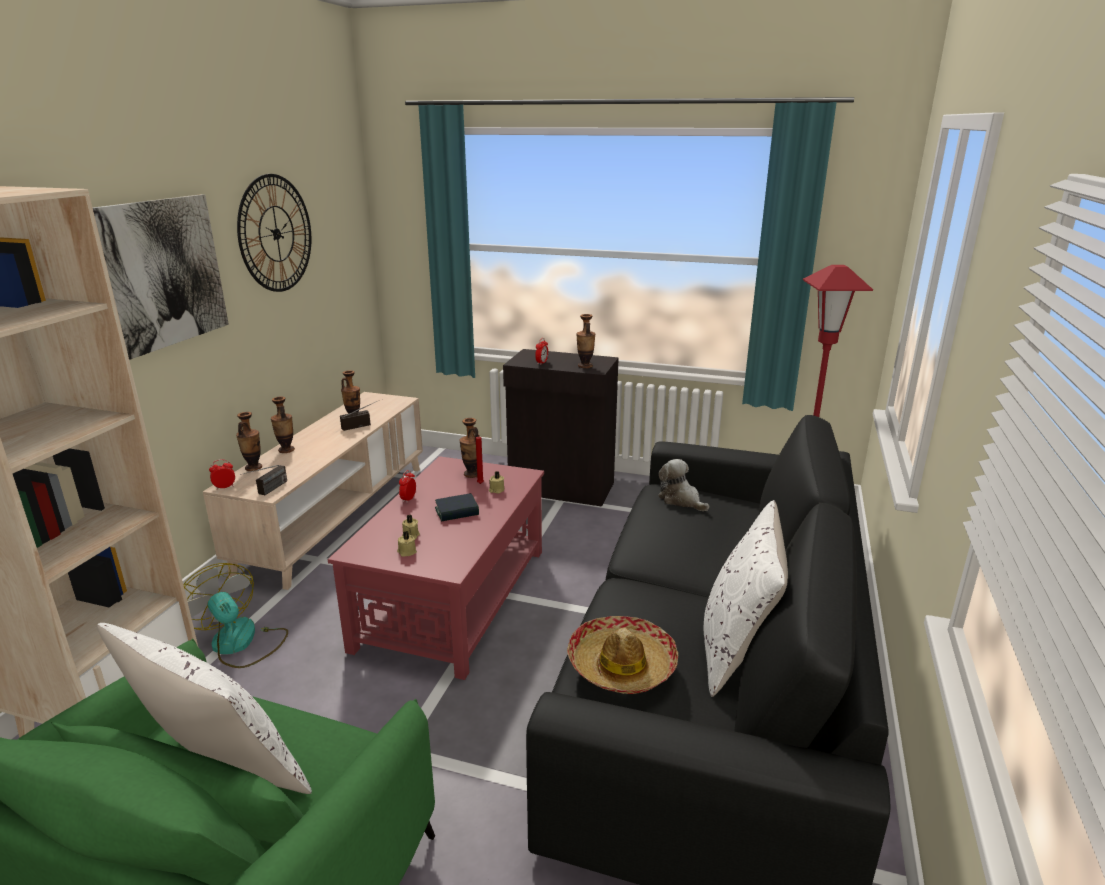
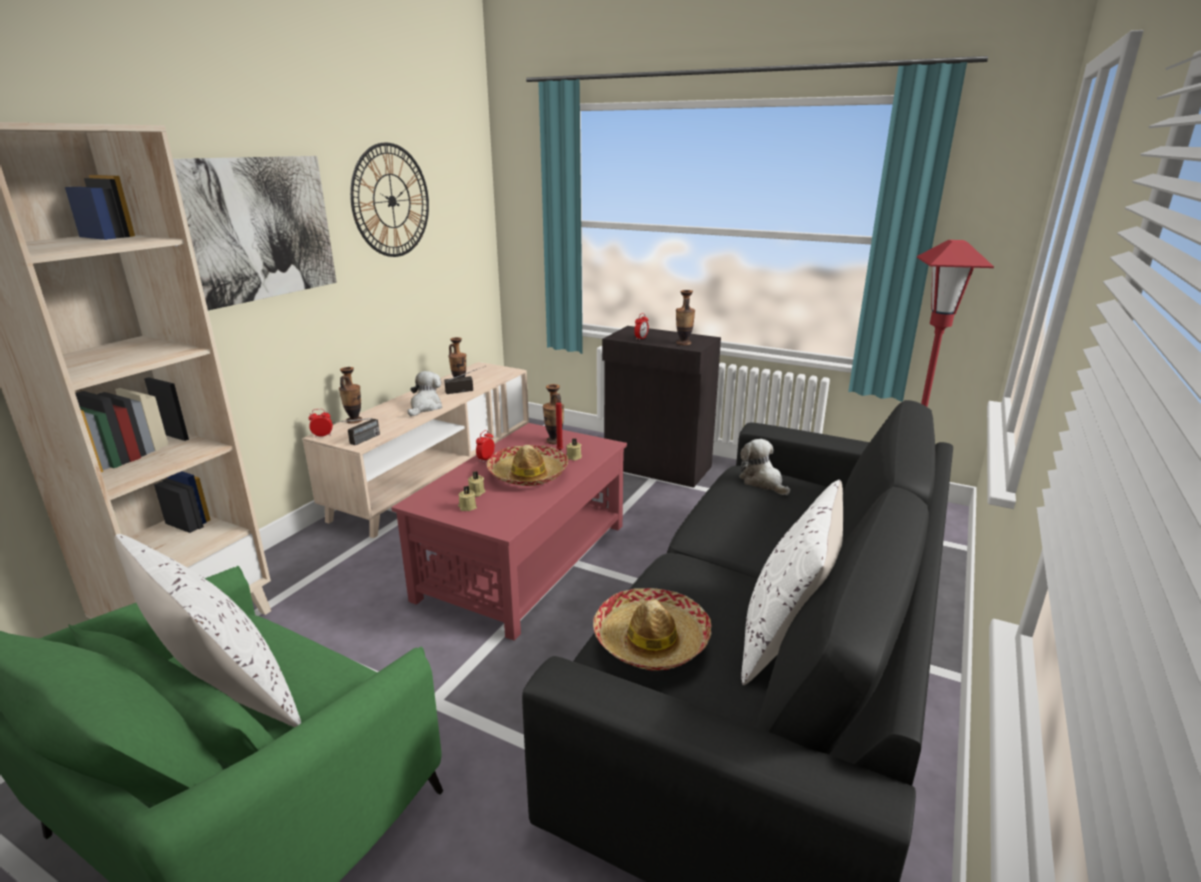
camera: 10 degrees right, 0 degrees up
(240, 643) = (317, 582): fan -> none
(286, 450) = (389, 407): vase -> none
(325, 447) = (425, 407): none -> plush toy
(457, 512) = (528, 474): book -> hat

